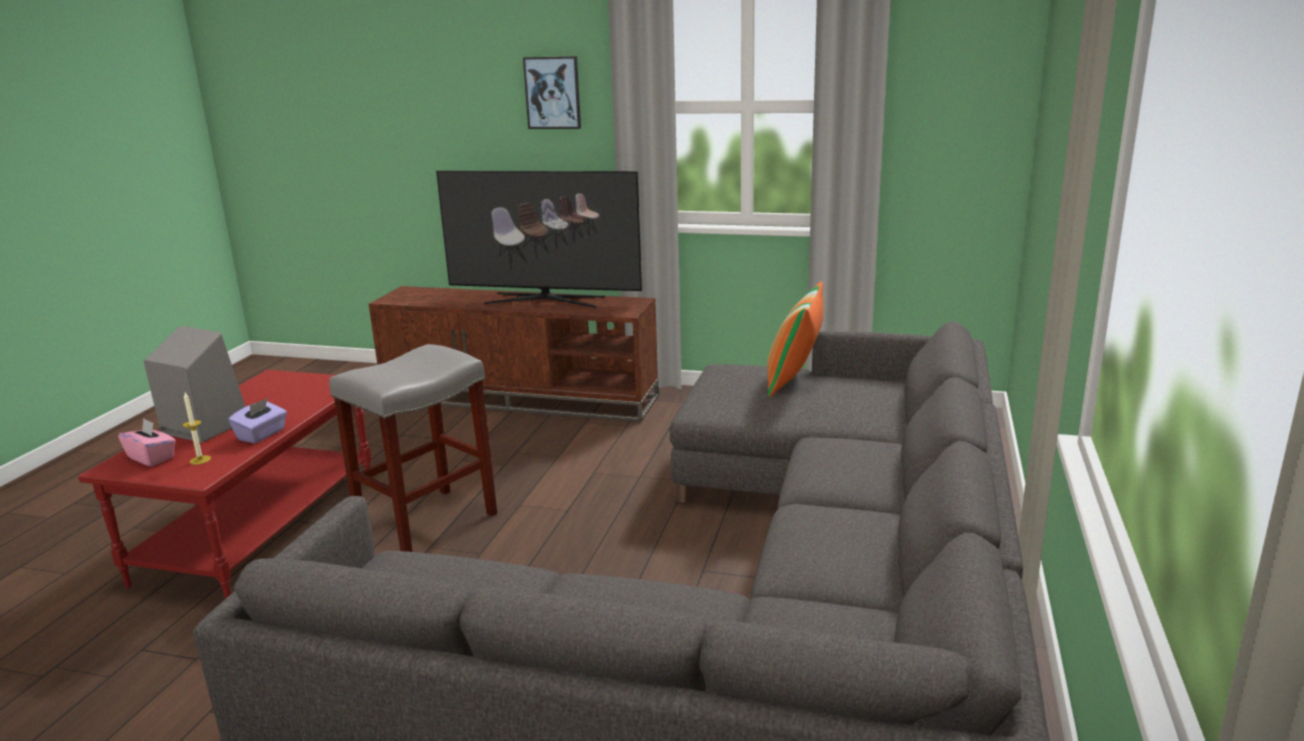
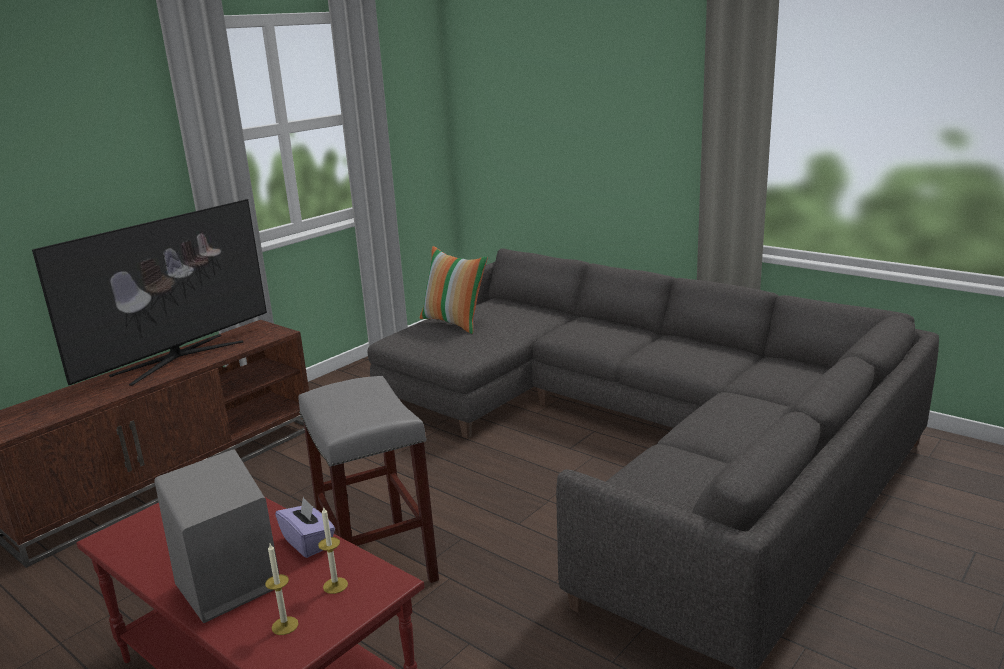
camera: 65 degrees left, 0 degrees up
(152, 458) = (285, 625): pink tissue box -> candle
(553, 92) = (98, 140): picture -> none

